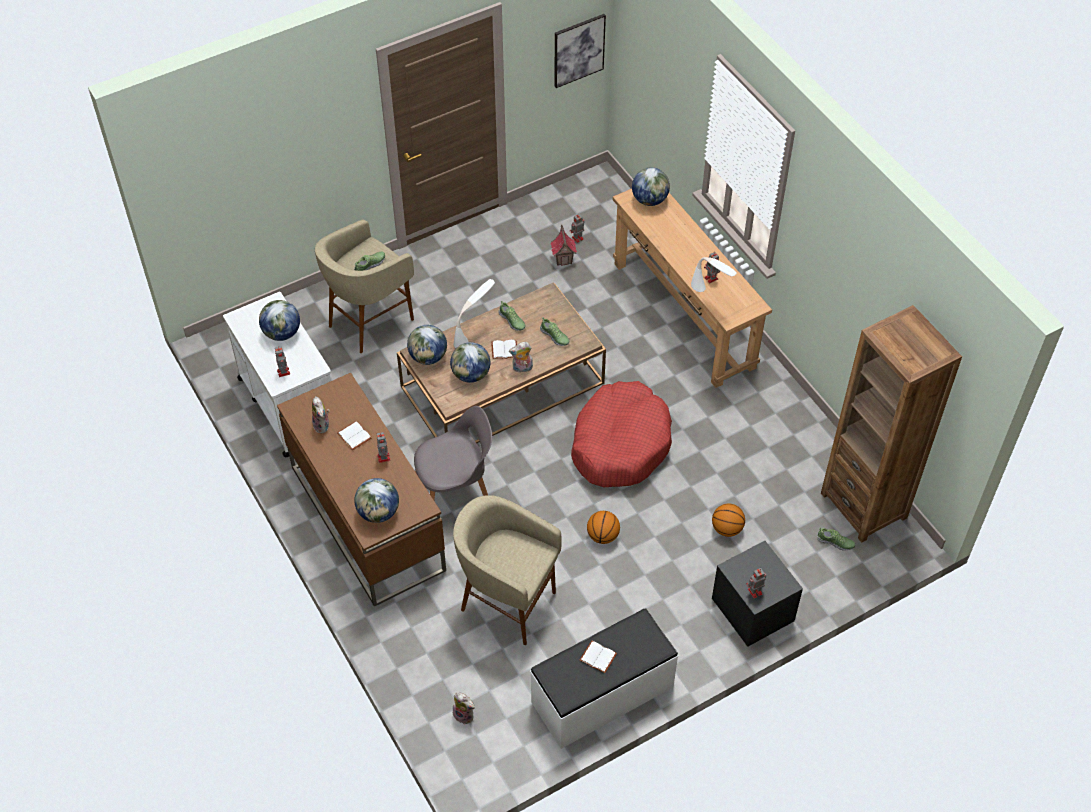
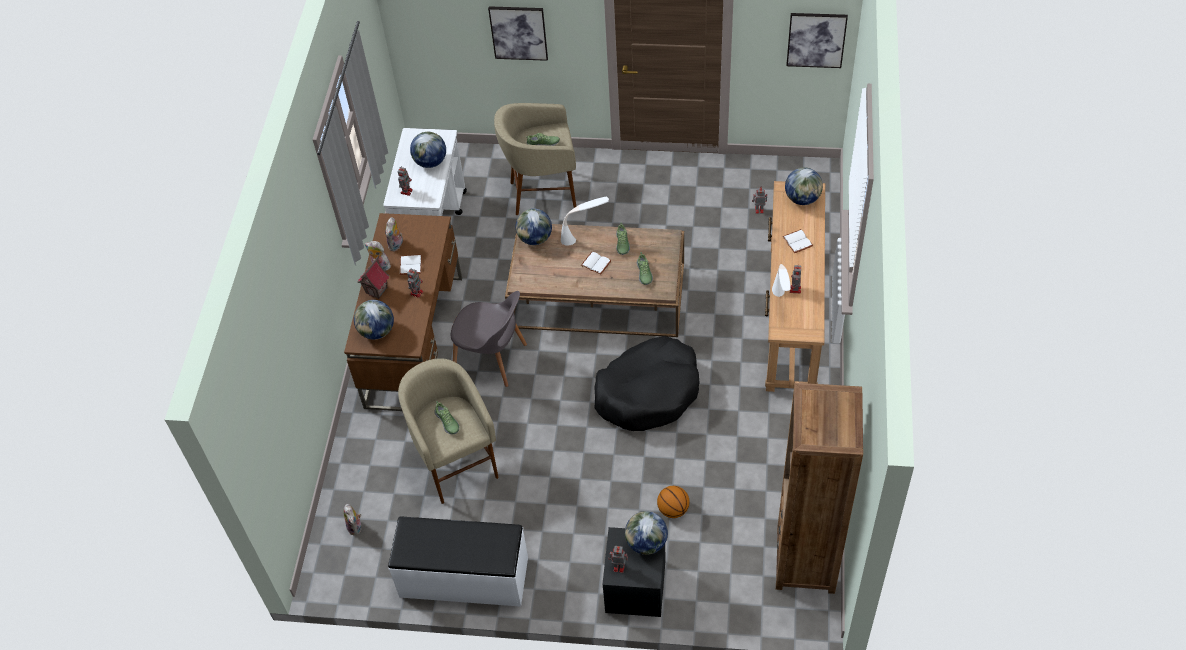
camera: 40 degrees right, 0 degrees up
(298, 163) = (518, 32): none -> picture
(471, 375) = (554, 269): globe -> globe (646, 543)
(522, 368) = (596, 285): plush toy -> plush toy (380, 266)
(563, 259) = (733, 221): toy house -> toy house (377, 290)
(599, 657) = (453, 539): white book -> white book (798, 242)
(603, 536) = (571, 456): basketball -> none
(620, 443) = (648, 392): red dog bed -> black dog bed
(835, 542) = (753, 575): shoe -> shoe (447, 422)

